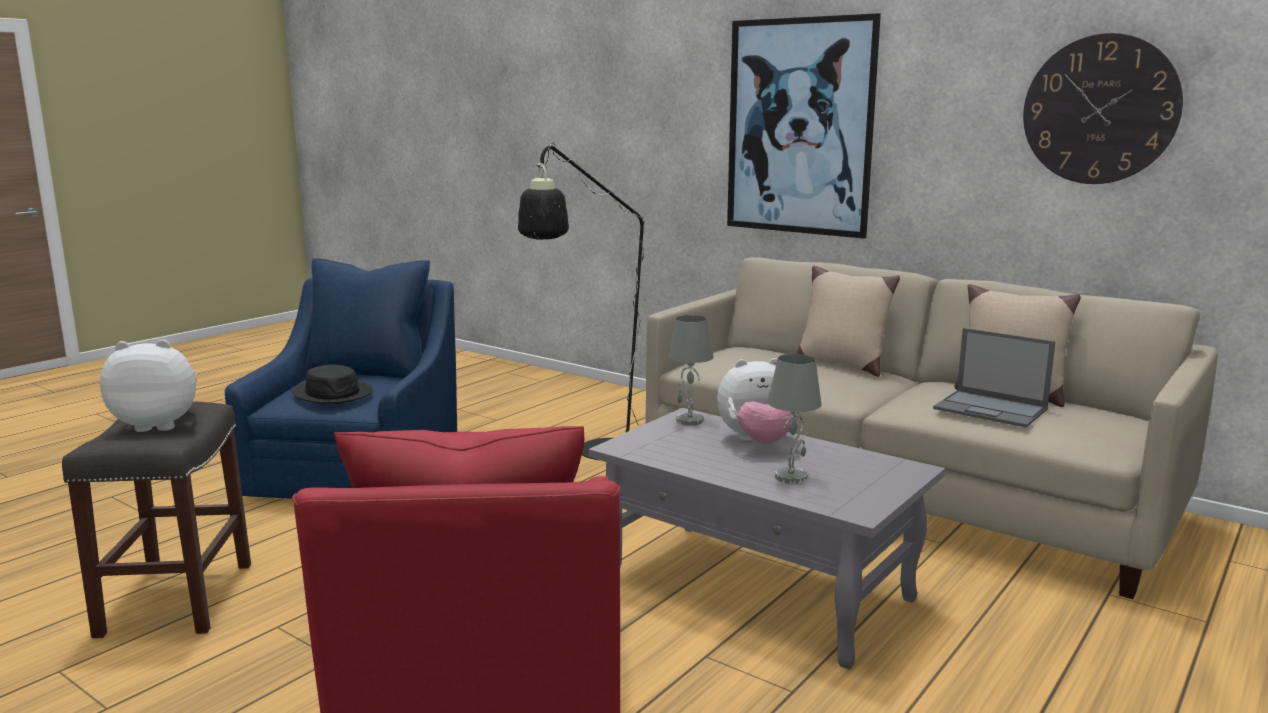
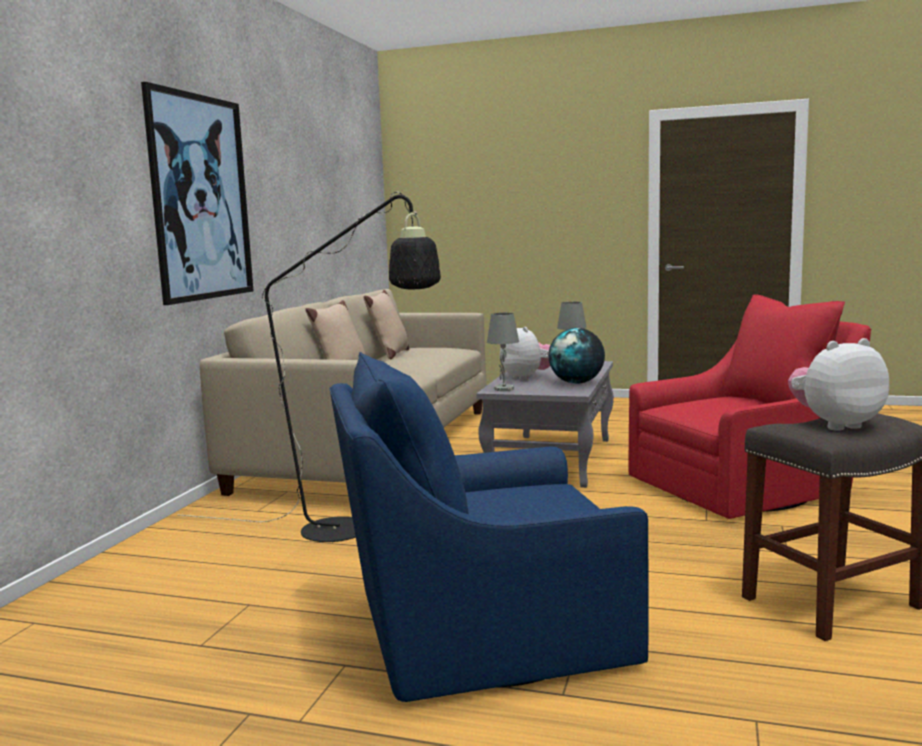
camera: 110 degrees left, 5 degrees down
(158, 425) = (835, 425): plush toy -> plush toy turned 105 degrees clockwise
(333, 393) = (539, 501): black hat -> none
(683, 460) = (577, 383): none -> globe
(991, 409) = (430, 353): laptop -> none
(1100, 110) = (319, 188): wall clock -> none

